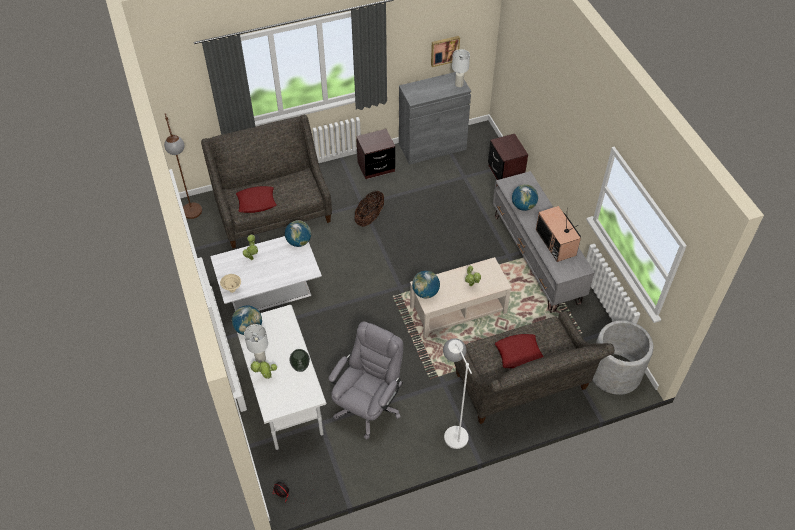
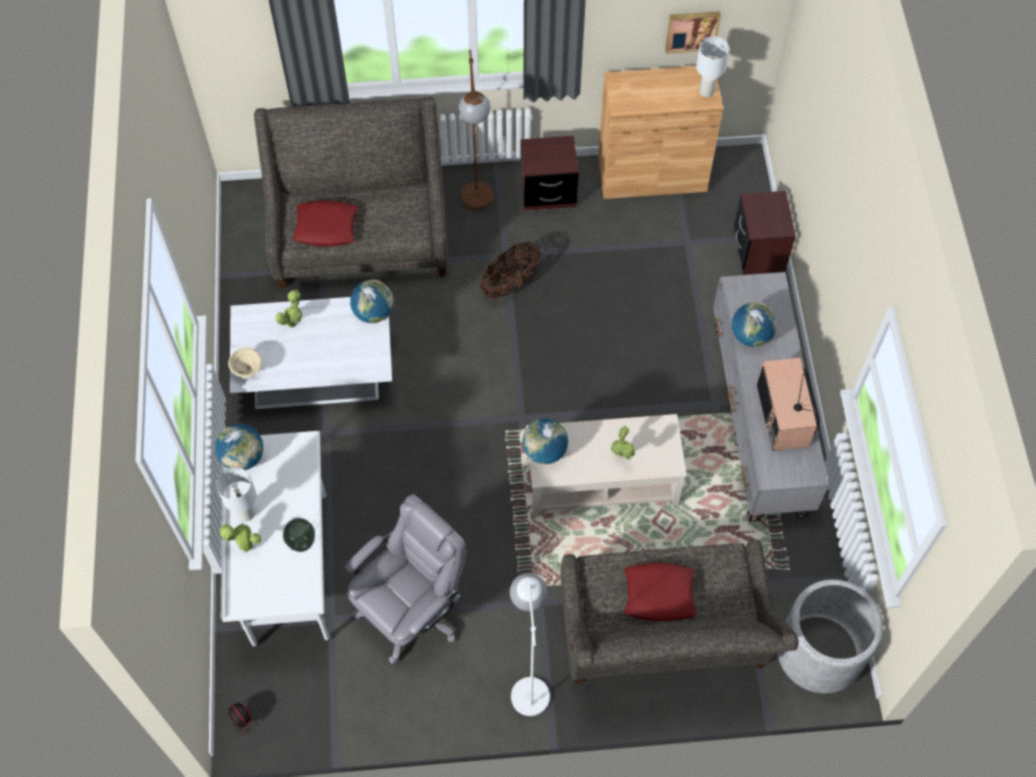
camera: 15 degrees right, 10 degrees up
(193, 216) = (235, 217): brown floor lamp -> brown floor lamp (478, 206)
(432, 147) = (652, 174): grey cabinet -> brown cabinet

